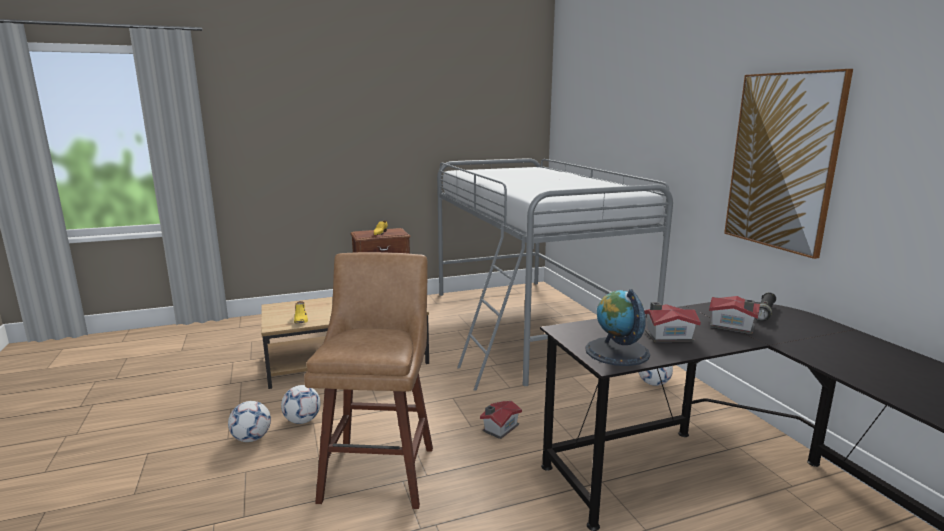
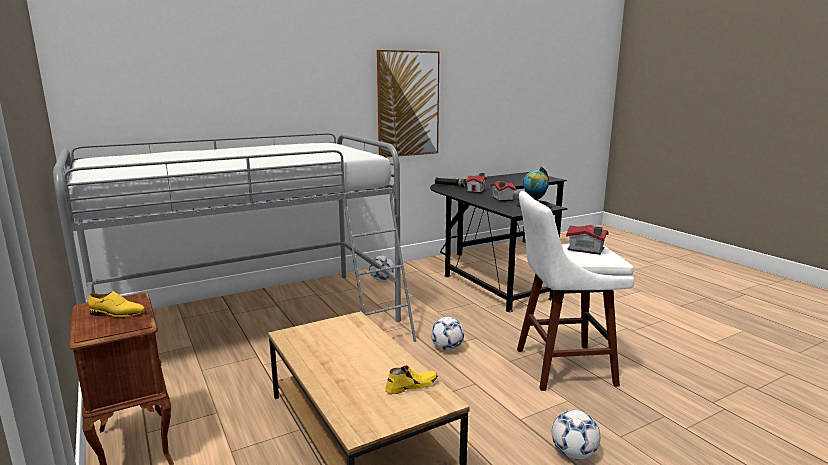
camera: 100 degrees left, 0 degrees up
(302, 420) = (520, 428): football -> football (447, 348)
(380, 470) = (560, 367): brown stool -> white stool
(499, 428) = (472, 327): toy house -> toy house (586, 250)

